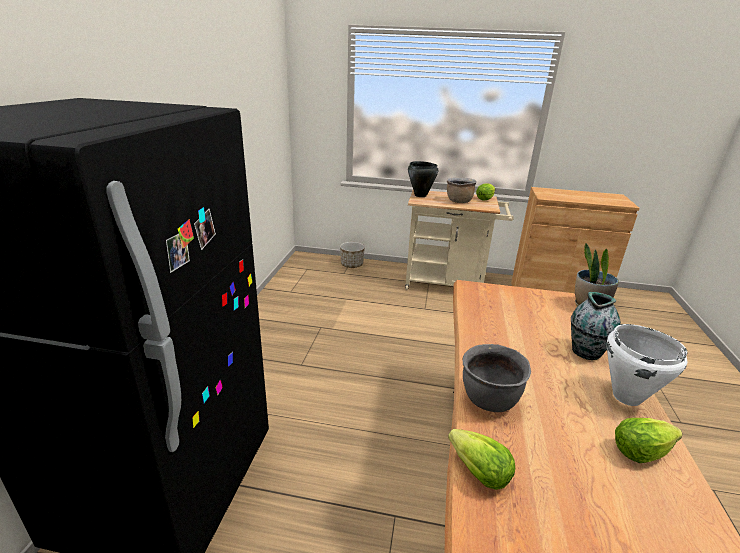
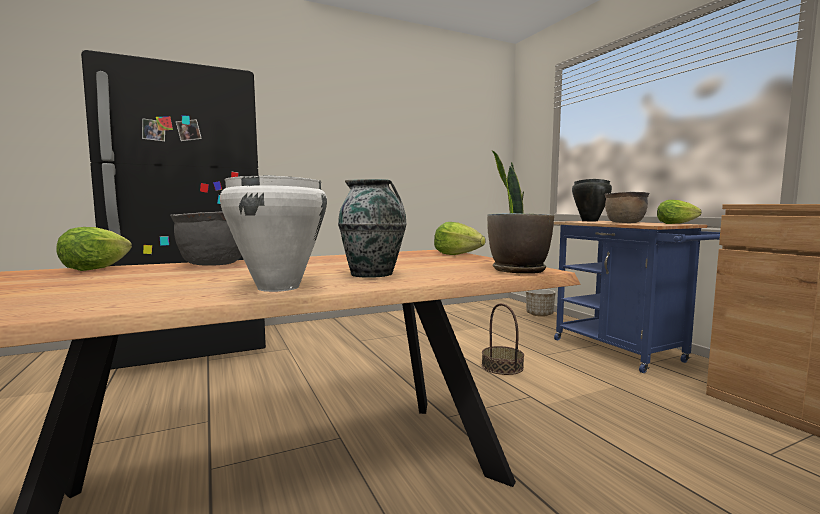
camera: 55 degrees right, 20 degrees down
(427, 333) = (502, 367): none -> basket
(448, 285) = (624, 352): beige cart -> blue cart
(639, 451) = (149, 294): lettuce -> lettuce (457, 255)

